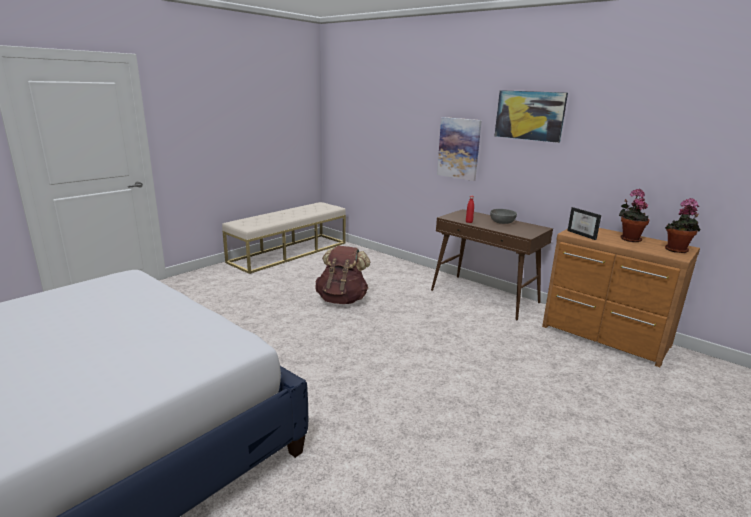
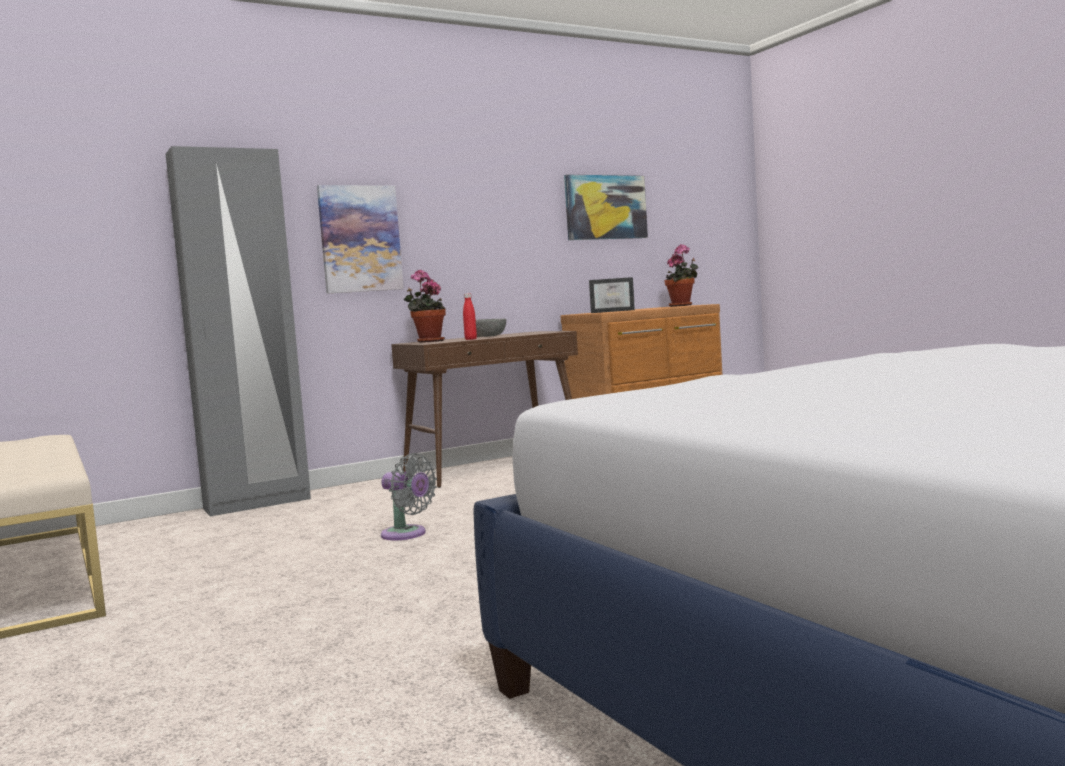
camera: 70 degrees left, 15 degrees down
(342, 299) = (407, 534): brown backpack -> grey fan
(389, 260) = (257, 504): none -> grey wardrobe
(529, 115) = (467, 175): picture -> picture (605, 207)
(629, 239) = (636, 309): potted plant -> potted plant (428, 342)

